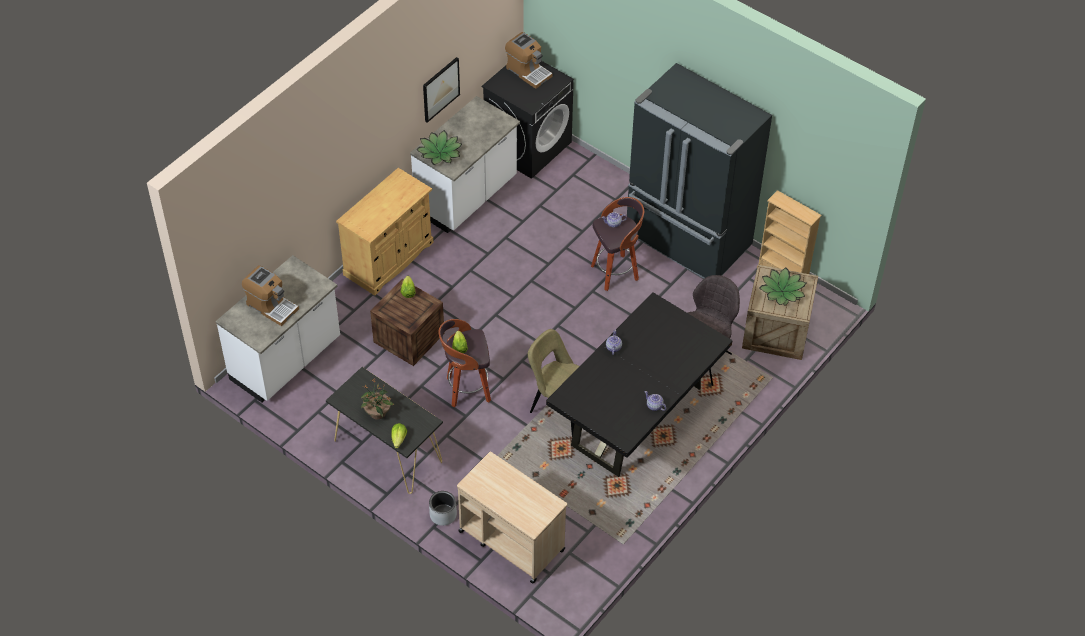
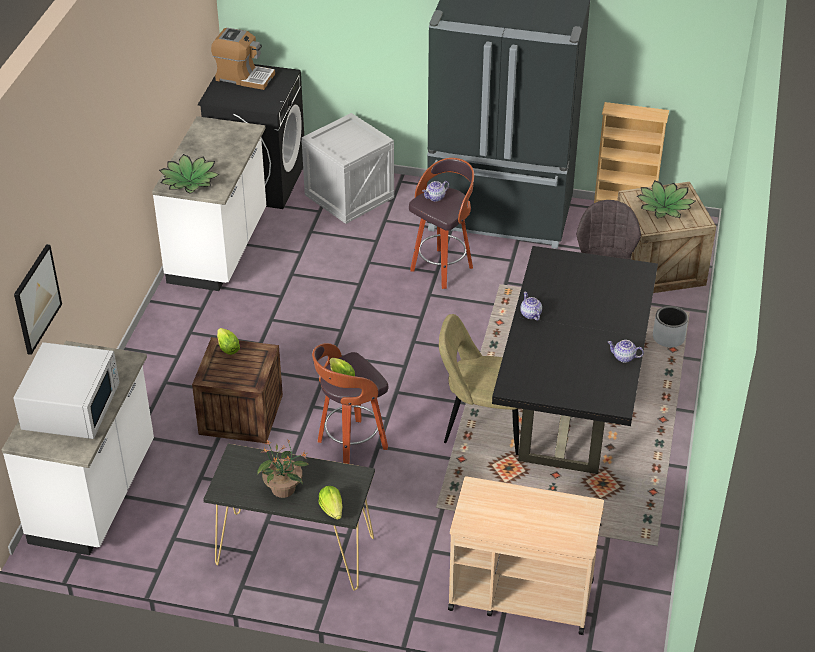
camera: 25 degrees left, 10 degrees down
(271, 306) = (72, 406): coffee machine -> white microwave
(389, 258) = (162, 339): beige cabinet -> none
(440, 89) = (165, 102): picture -> picture (36, 299)
(443, 515) = (414, 598): grey planter -> grey planter (668, 338)
(585, 185) = (349, 197): none -> crate

